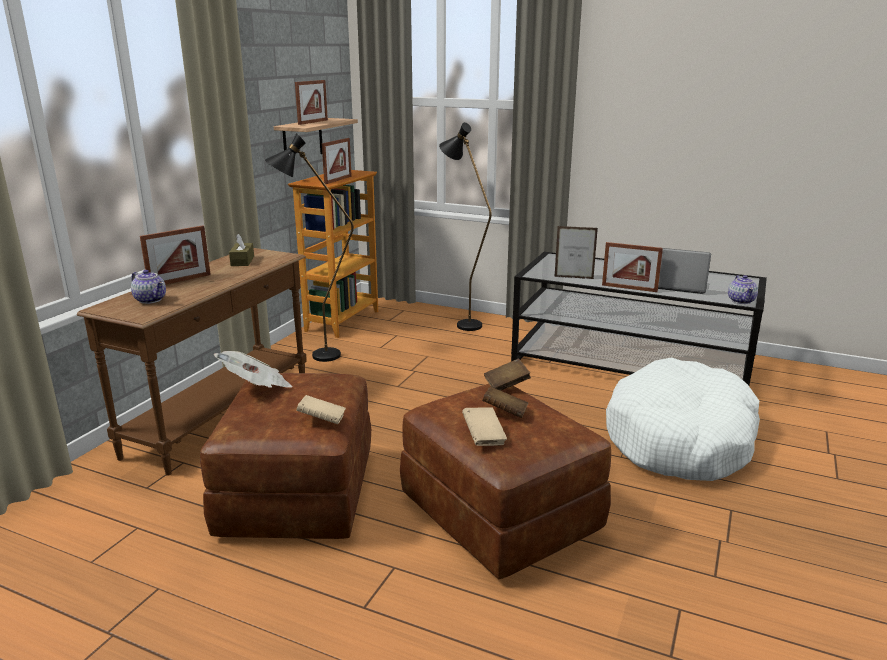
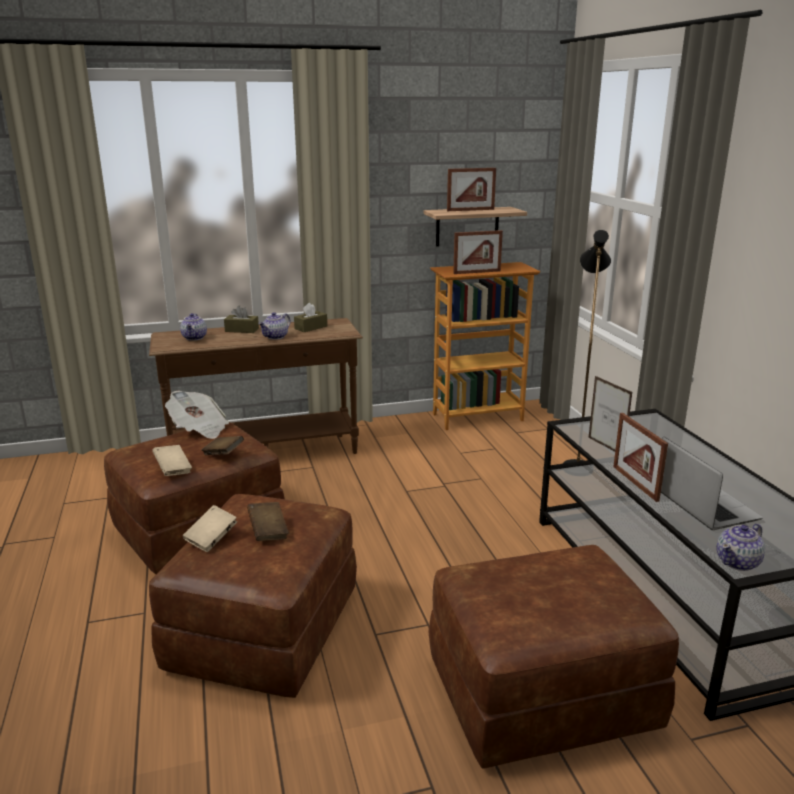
camera: 50 degrees right, 0 degrees up
(180, 281) = (242, 330): picture frame -> brown tissue box
(234, 276) = (276, 337): none -> teapot
(315, 357) = (399, 438): black floor lamp -> none
(506, 385) = (325, 513): brown book -> brown book (223, 454)
(680, 439) = (541, 692): white dog bed -> brown ottoman

